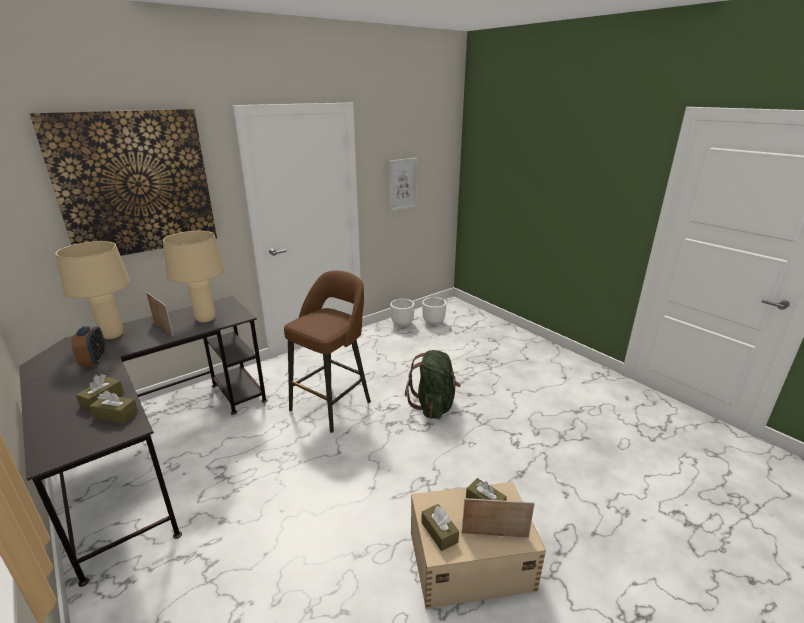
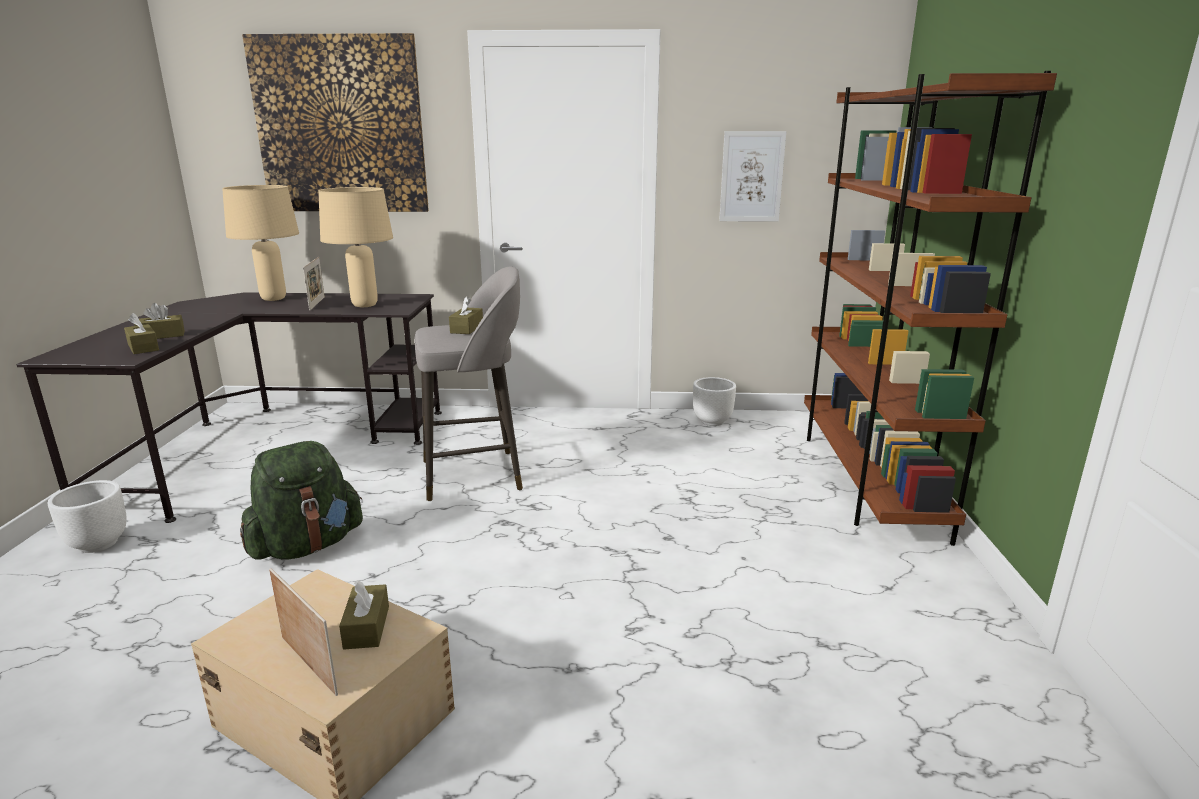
camera: 40 degrees right, 5 degrees down
(94, 361) = (221, 311): alarm clock -> none
(332, 405) = (475, 475): brown stool -> grey stool
(433, 322) = (766, 434): white planter -> white planter (99, 544)
(434, 405) = (594, 528): green backpack -> green backpack (307, 546)
(439, 532) = (265, 621): brown tissue box -> brown tissue box (467, 328)
(499, 330) = (867, 478): none -> brown bookcase

